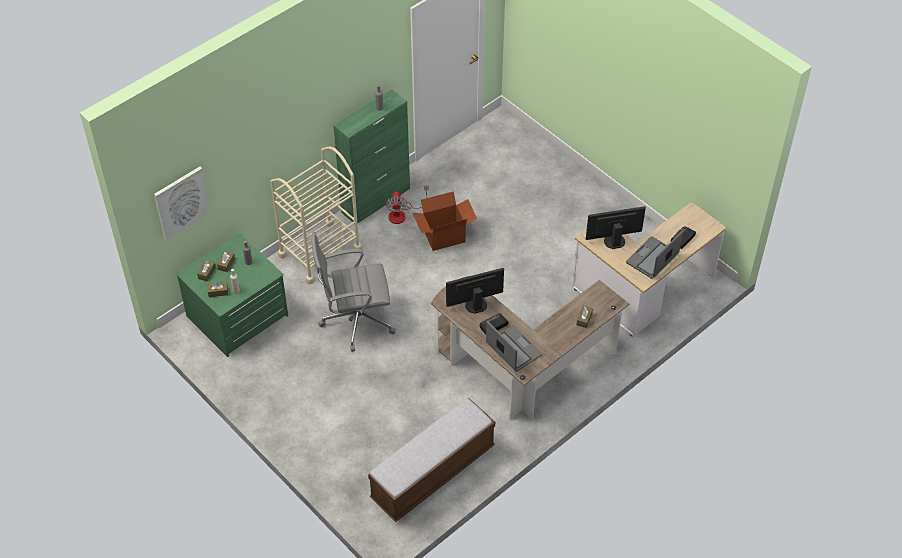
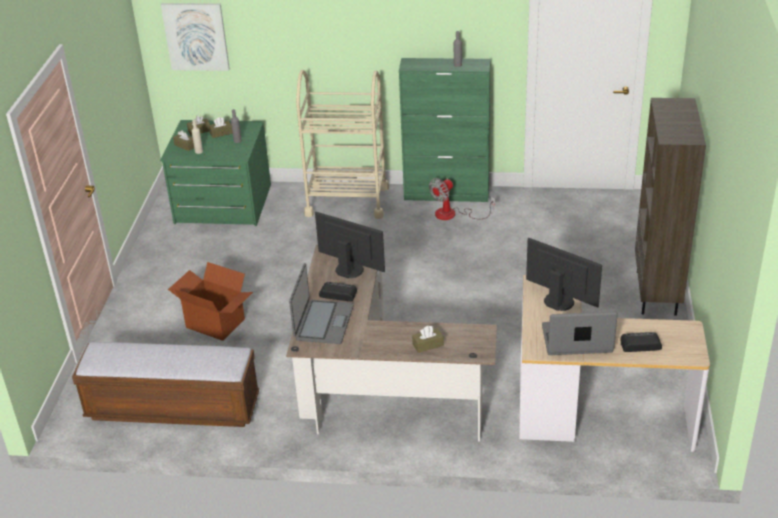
camera: 50 degrees right, 15 degrees down
(355, 320) = (298, 260): grey office chair -> none
(444, 235) = (464, 249): cardboard box -> cardboard box (216, 322)
(585, 189) = (657, 293): none -> brown bookcase

